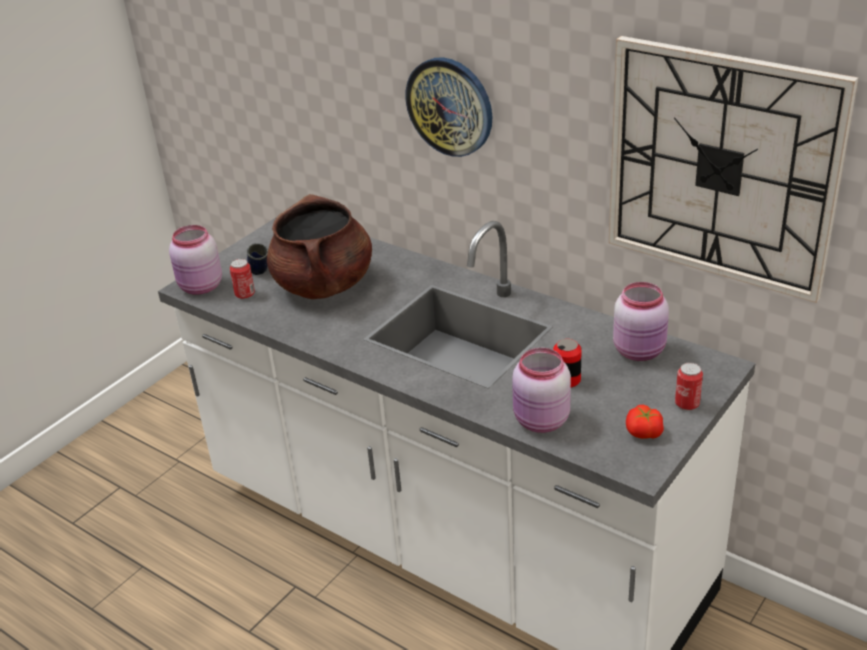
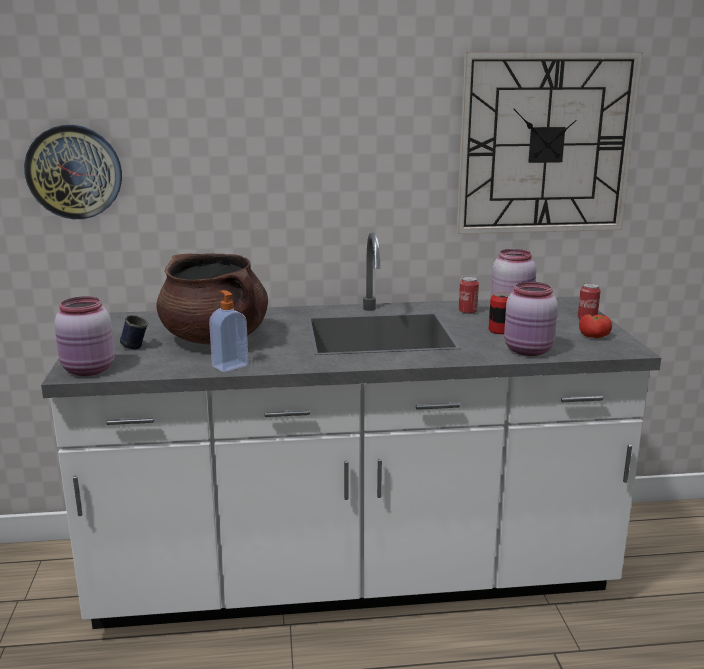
camera: 45 degrees left, 15 degrees down
(245, 294) = (148, 362): can -> can (467, 311)
(287, 325) = (229, 365): none -> soap dispenser
(450, 106) = (297, 149): wall clock -> wall clock (74, 172)

